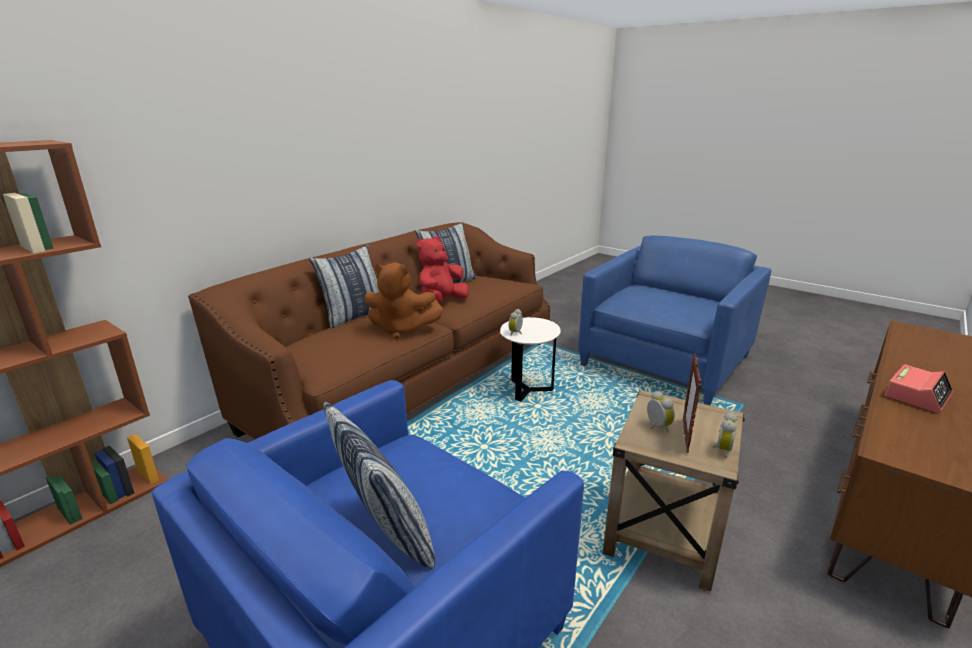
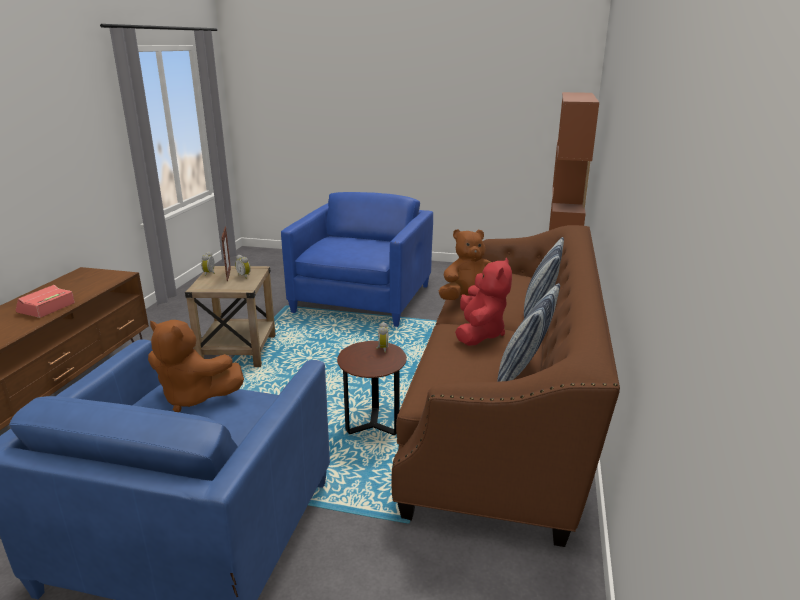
camera: 155 degrees right, 0 degrees up
(385, 533) = (356, 240): pillow -> none
(528, 391) = (373, 426): white side table -> brown side table
(674, 310) = (194, 397): none -> brown plush toy

